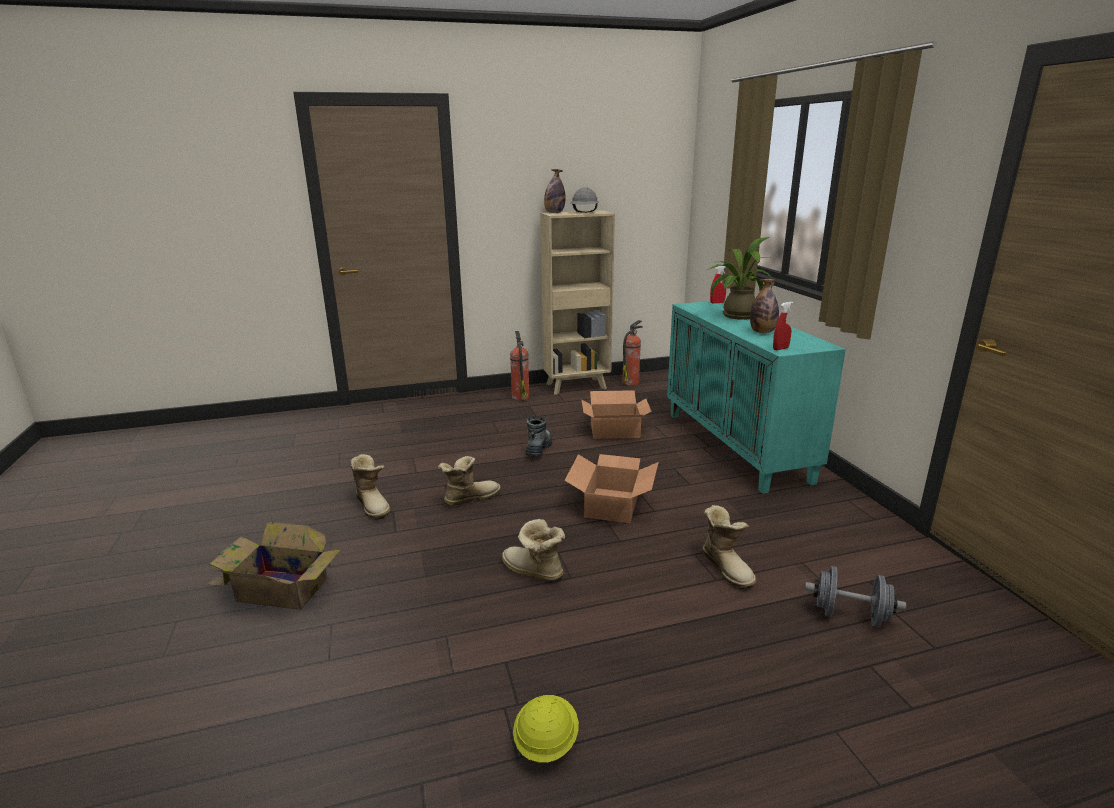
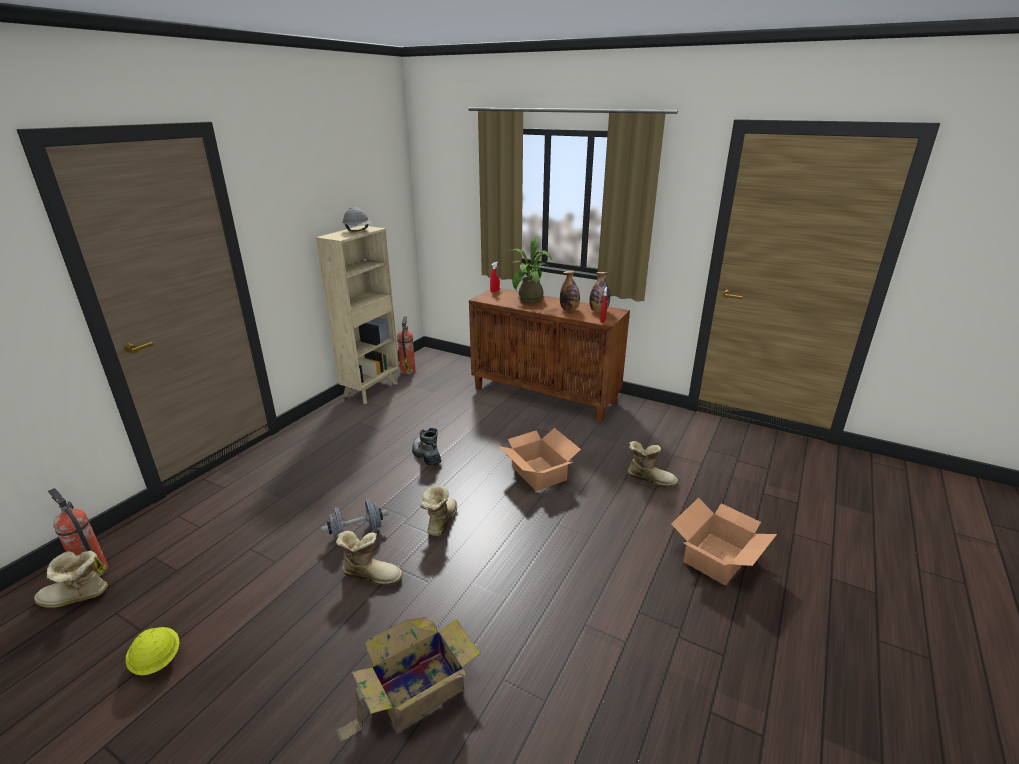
camera: 45 degrees left, 5 degrees up
(520, 396) = (338, 417): fire extinguisher -> fire extinguisher (92, 570)
(533, 572) = (565, 547): boot -> boot (75, 598)
(545, 742) = (721, 636): yellow hard hat -> yellow hard hat (156, 660)
(554, 213) = (333, 236): bottle -> bottle (598, 311)
(615, 431) = (457, 416): cardboard box -> cardboard box (718, 558)
(737, 446) = (545, 395): turquoise cabinet -> brown cabinet
(850, 615) = (726, 472): grey dumbbell -> grey dumbbell (357, 534)

